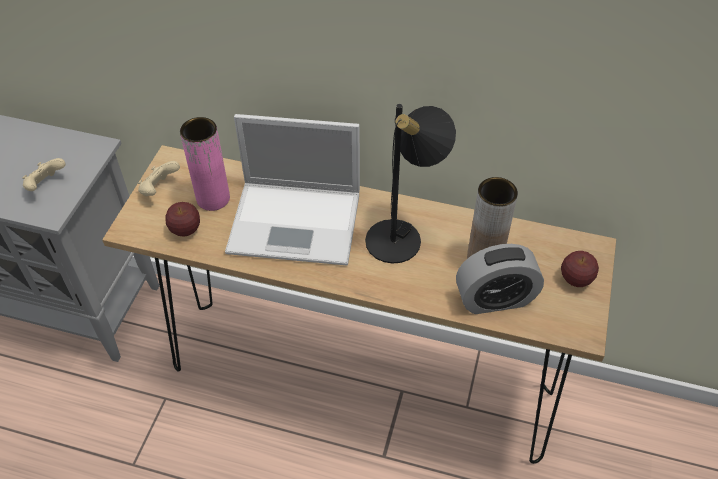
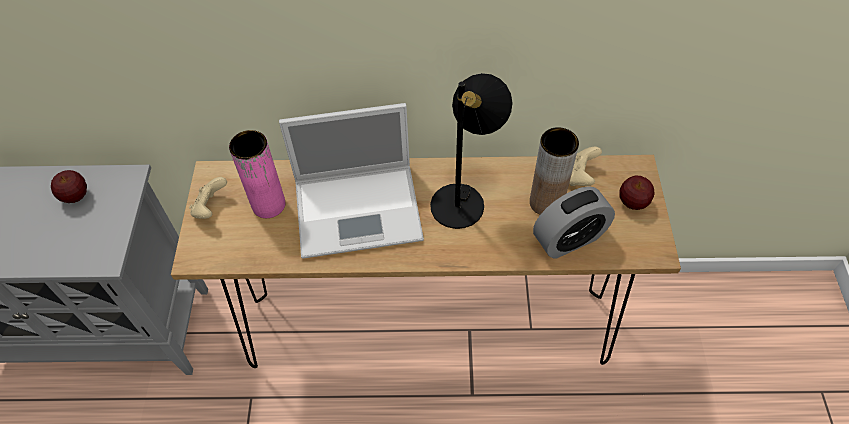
camera: 15 degrees left, 5 degrees up
(46, 185) = (89, 231): beige game controller -> beige game controller (580, 176)
(185, 230) = (253, 243): apple -> apple (76, 196)

